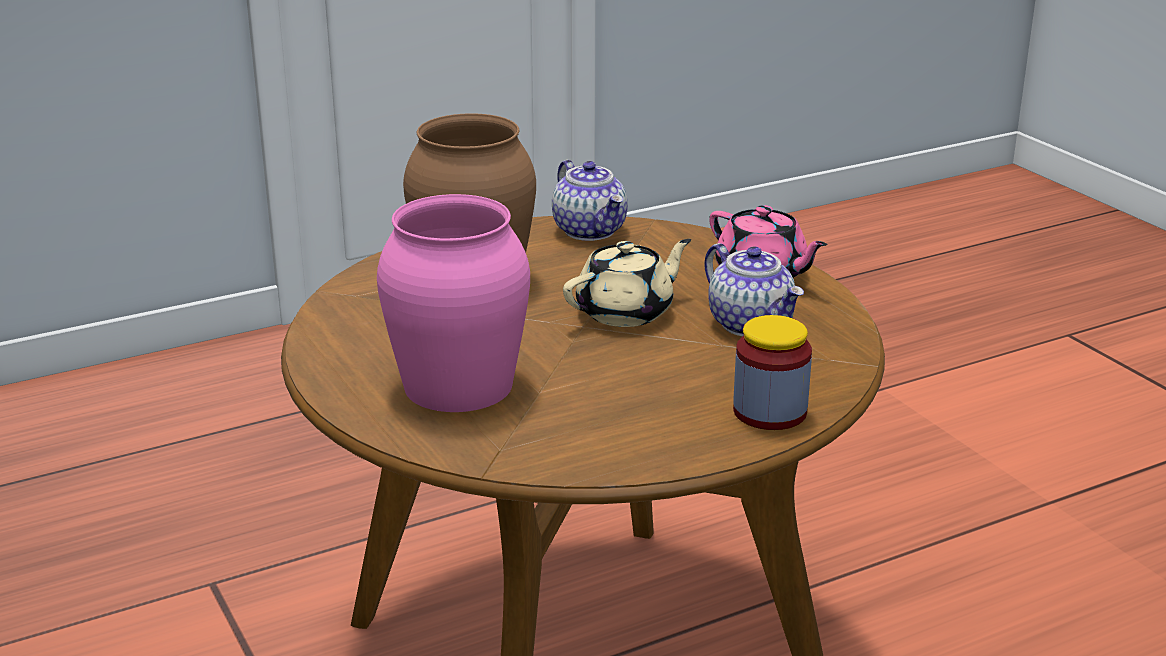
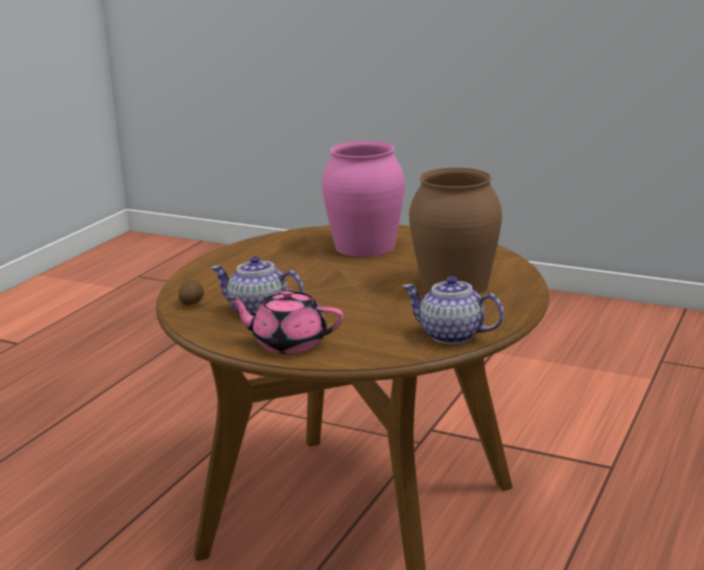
camera: 145 degrees right, 5 degrees down
(626, 312) = (339, 296): beige teapot -> none
(769, 412) = (201, 278): jar -> none
(821, 369) = (192, 302): none -> potato

